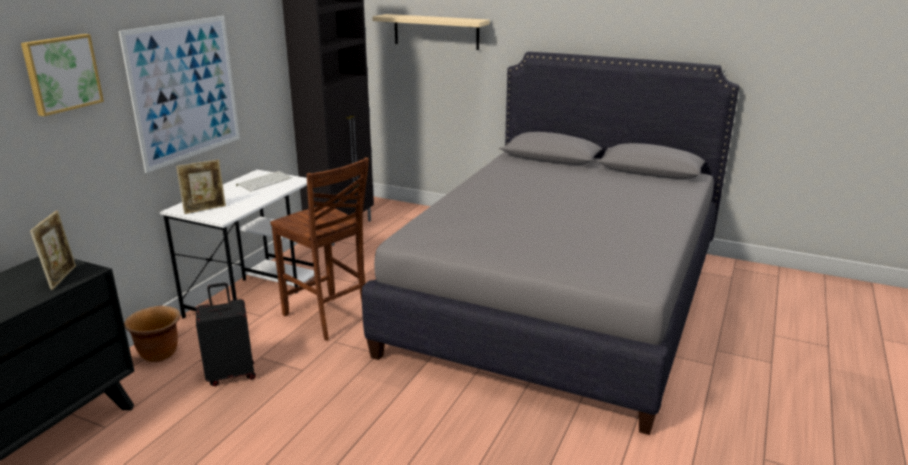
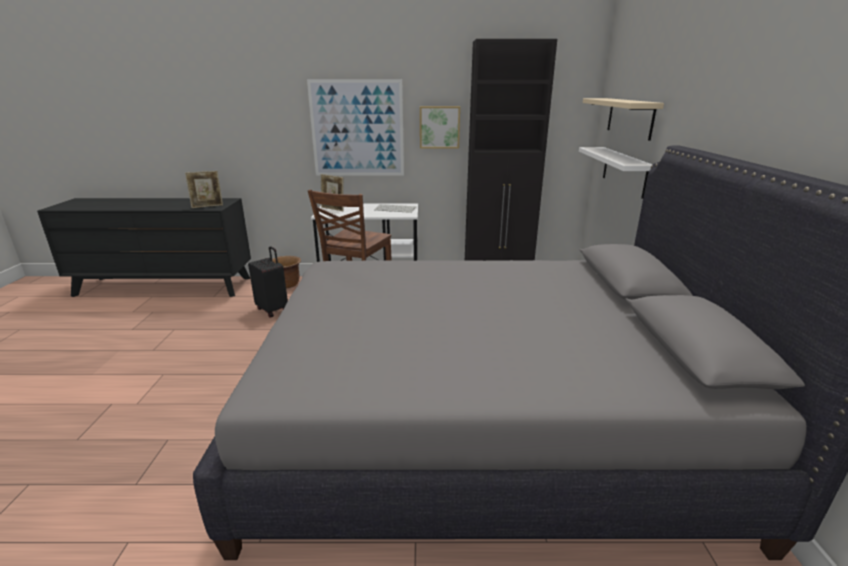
camera: 65 degrees right, 0 degrees up
(61, 73) = (264, 99): picture -> picture (439, 127)
(443, 79) = (624, 171): none -> white shelf

